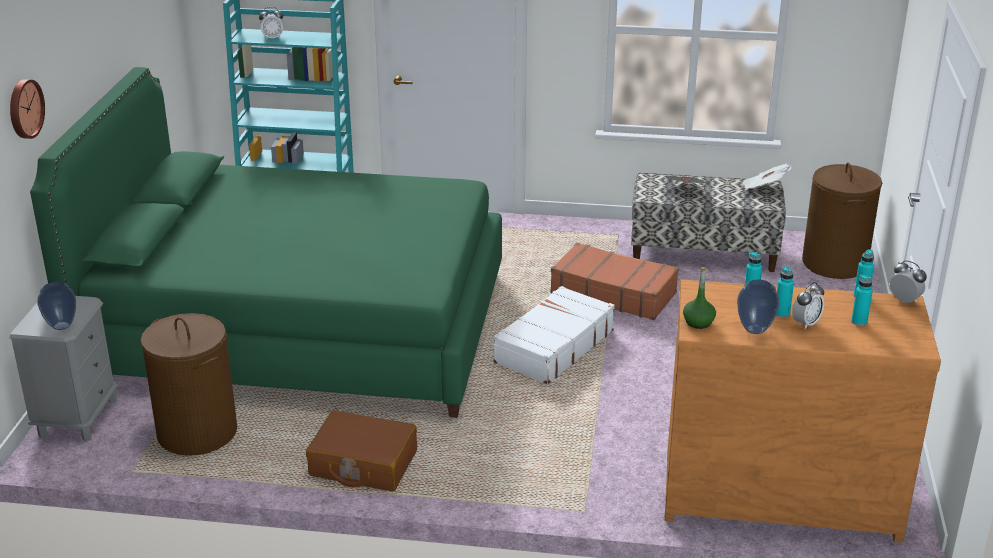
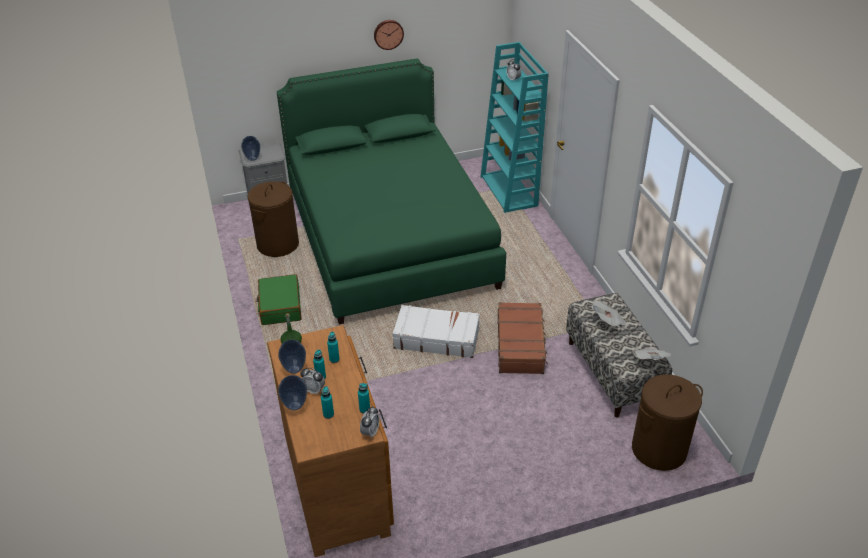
camera: 65 degrees right, 10 degrees up
(24, 108) = (289, 51): wall clock -> wall clock (388, 34)
(363, 464) = (280, 306): brown suitcase -> green suitcase
(830, 342) = (295, 405): none -> vase

